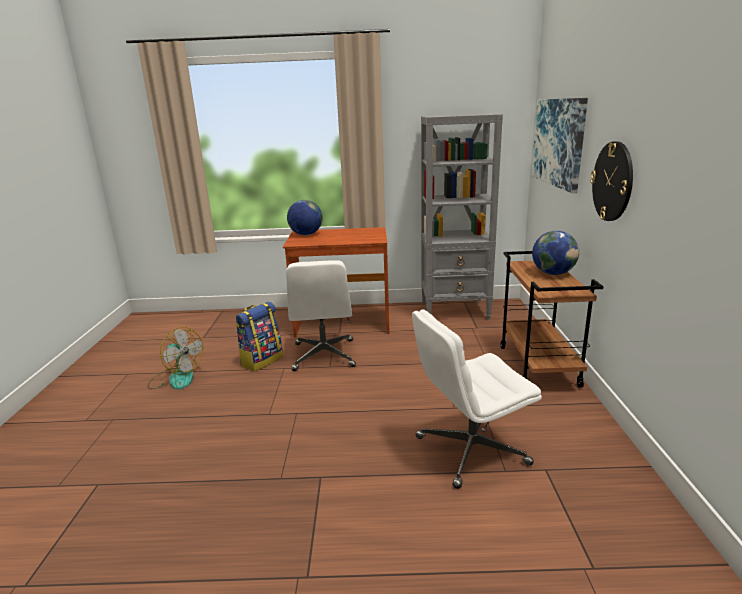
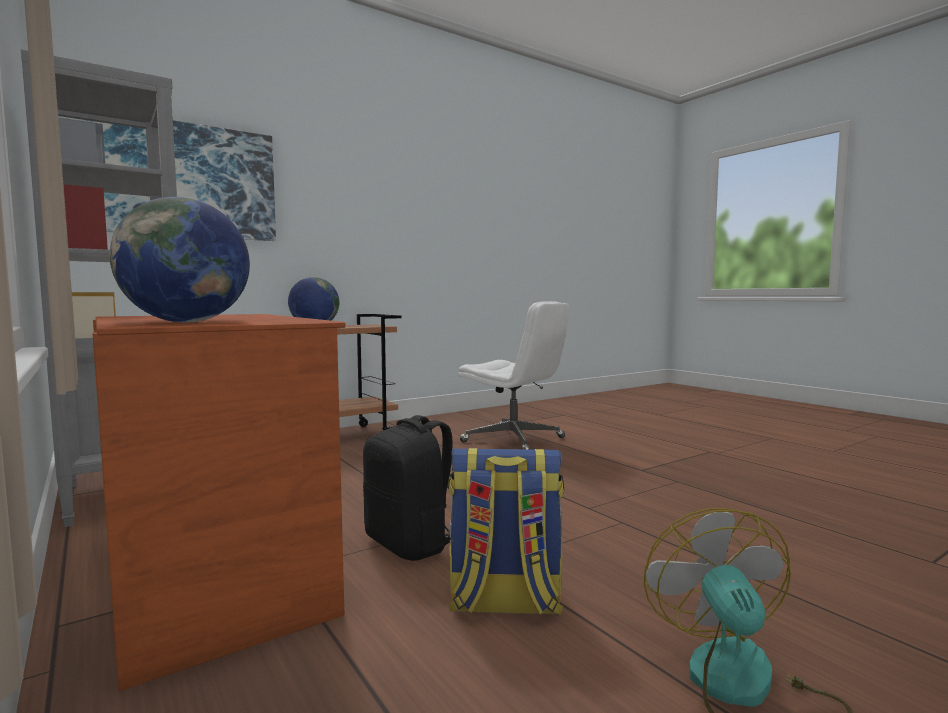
camera: 125 degrees left, 15 degrees down
(324, 355) = (410, 544): white office chair -> black backpack
(612, 181) = (348, 223): wall clock -> none

